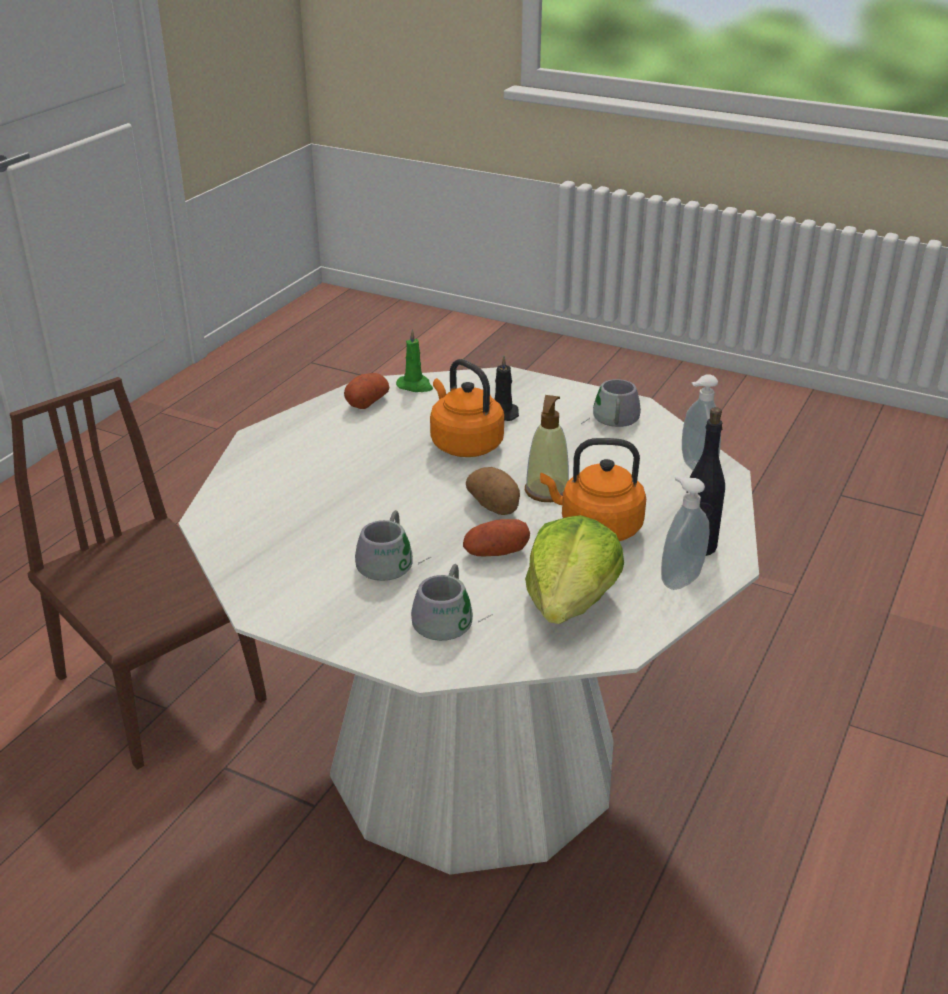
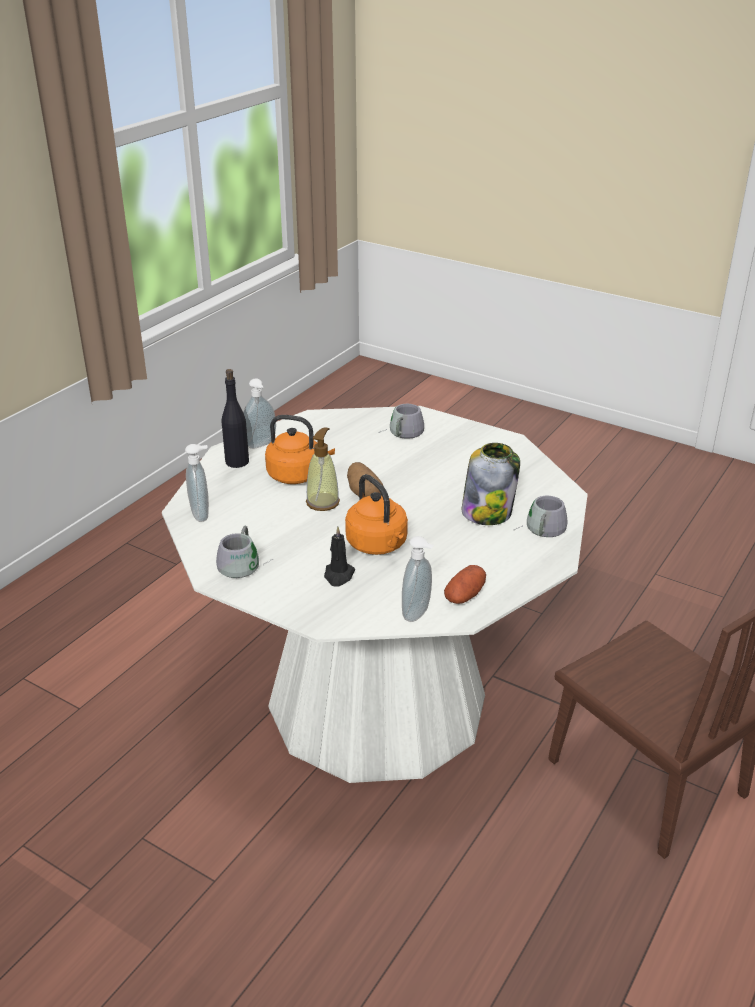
camera: 175 degrees left, 0 degrees up
(326, 488) = (487, 512): none -> jar
(393, 561) = (435, 462): grey mug -> grey mug (540, 529)
(415, 386) = (418, 614): green candle -> soap dispenser
(496, 552) = (369, 464): potato -> none
(570, 601) = (330, 437): lettuce -> none

